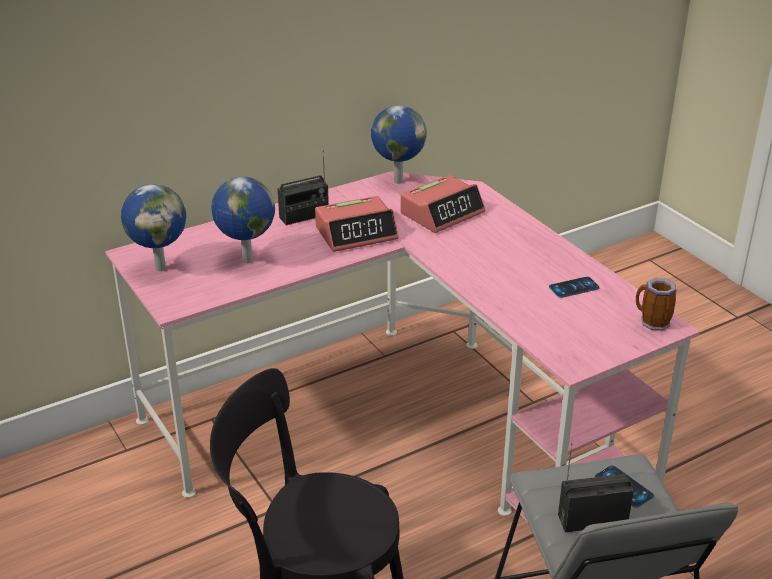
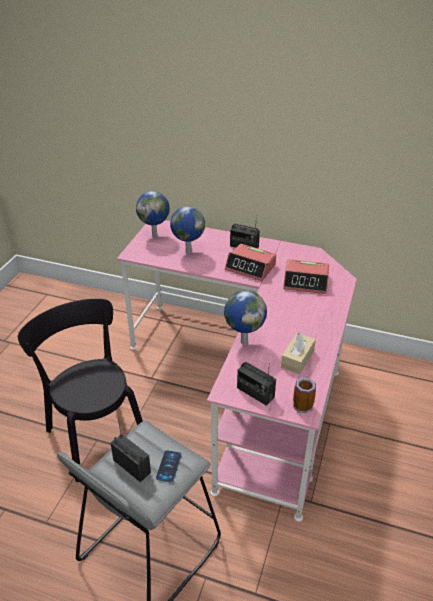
camera: 50 degrees right, 5 degrees up
(397, 181) = (314, 254): globe -> globe (243, 341)
(574, 287) = (297, 359): phone -> beige tissue box
(598, 344) = (255, 393): none -> radio

